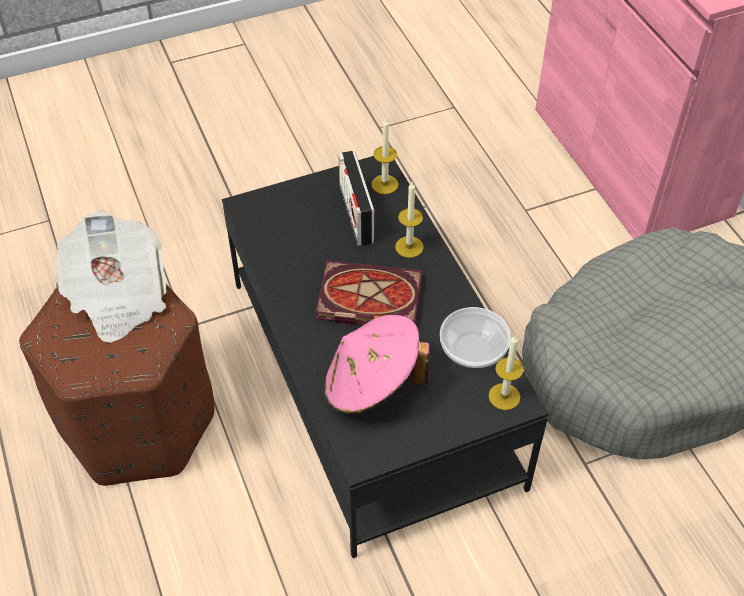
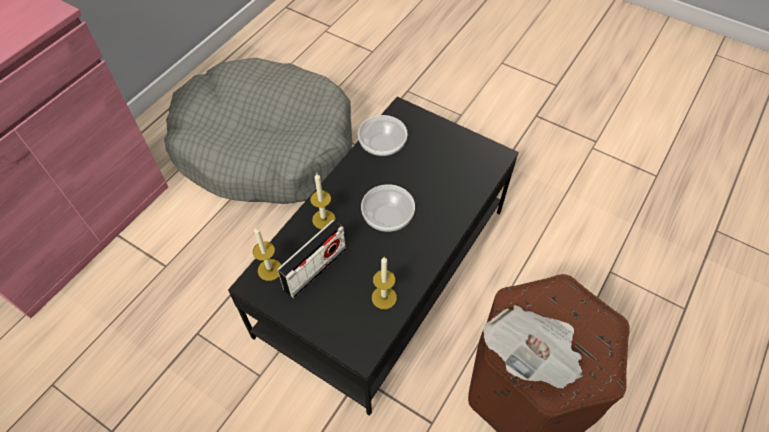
camera: 125 degrees left, 5 degrees up
(366, 299) = (388, 217): book -> bowl
(372, 385) = (449, 177): pink hat -> none
(504, 396) = (403, 117): candle -> candle (384, 297)

